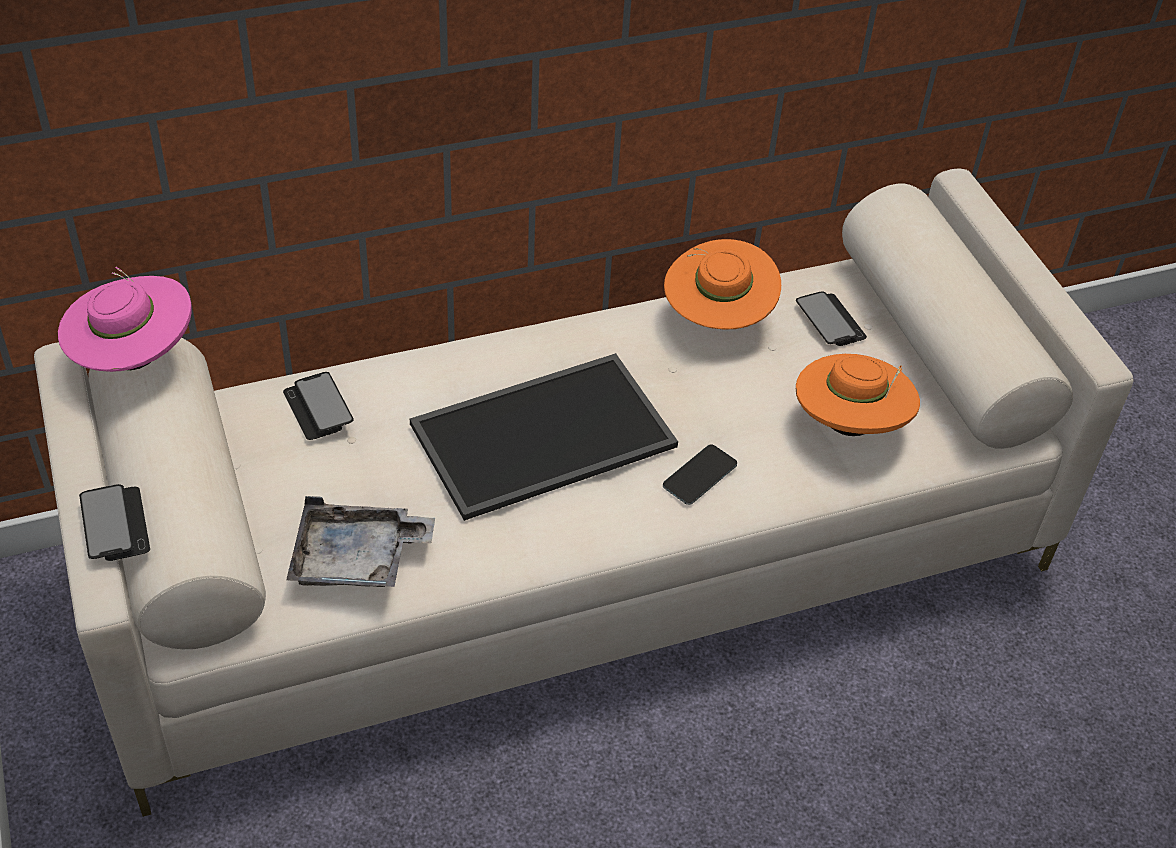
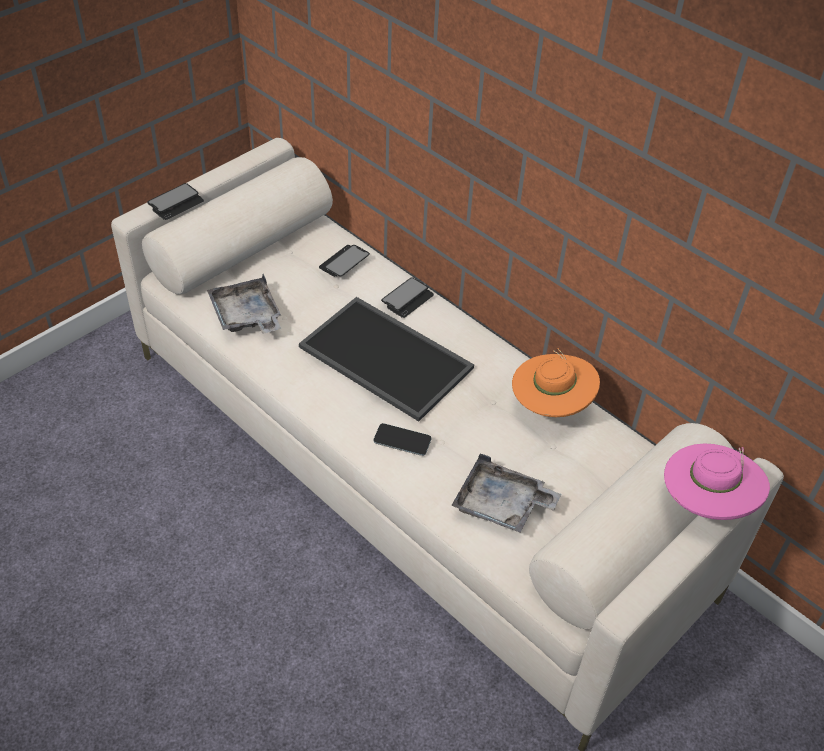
camera: 65 degrees right, 0 degrees up
(133, 358) = (288, 165): pink hat -> pink hat (706, 503)
(830, 321) = (596, 466): phone -> phone (407, 299)
(849, 425) = (501, 505): orange hat -> grey tray

